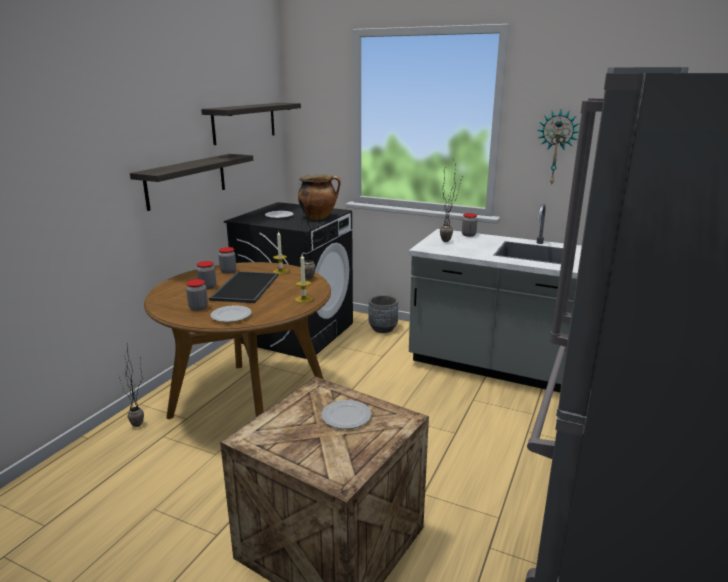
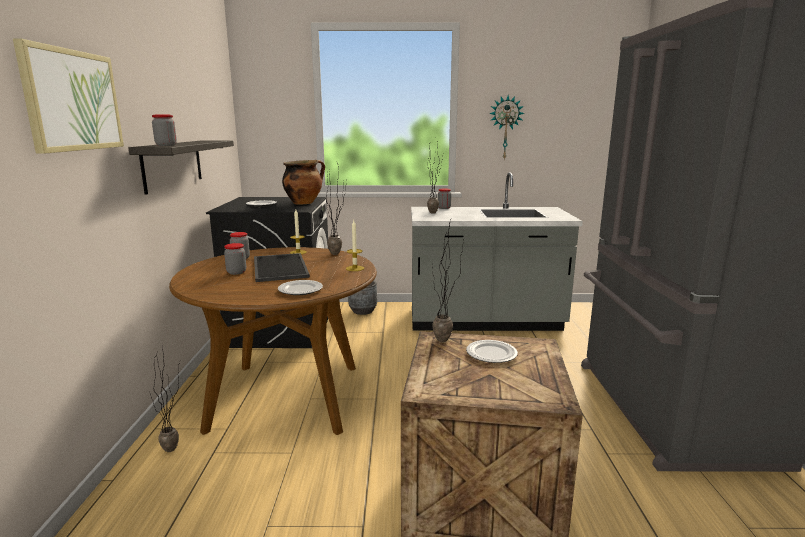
camera: 25 degrees left, 5 degrees down
(68, 144) = (72, 100): none -> picture
(198, 307) = (252, 289): jar -> jar (166, 145)
(244, 122) = (210, 109): shelf -> none
(320, 394) = (444, 343): none -> potted plant

